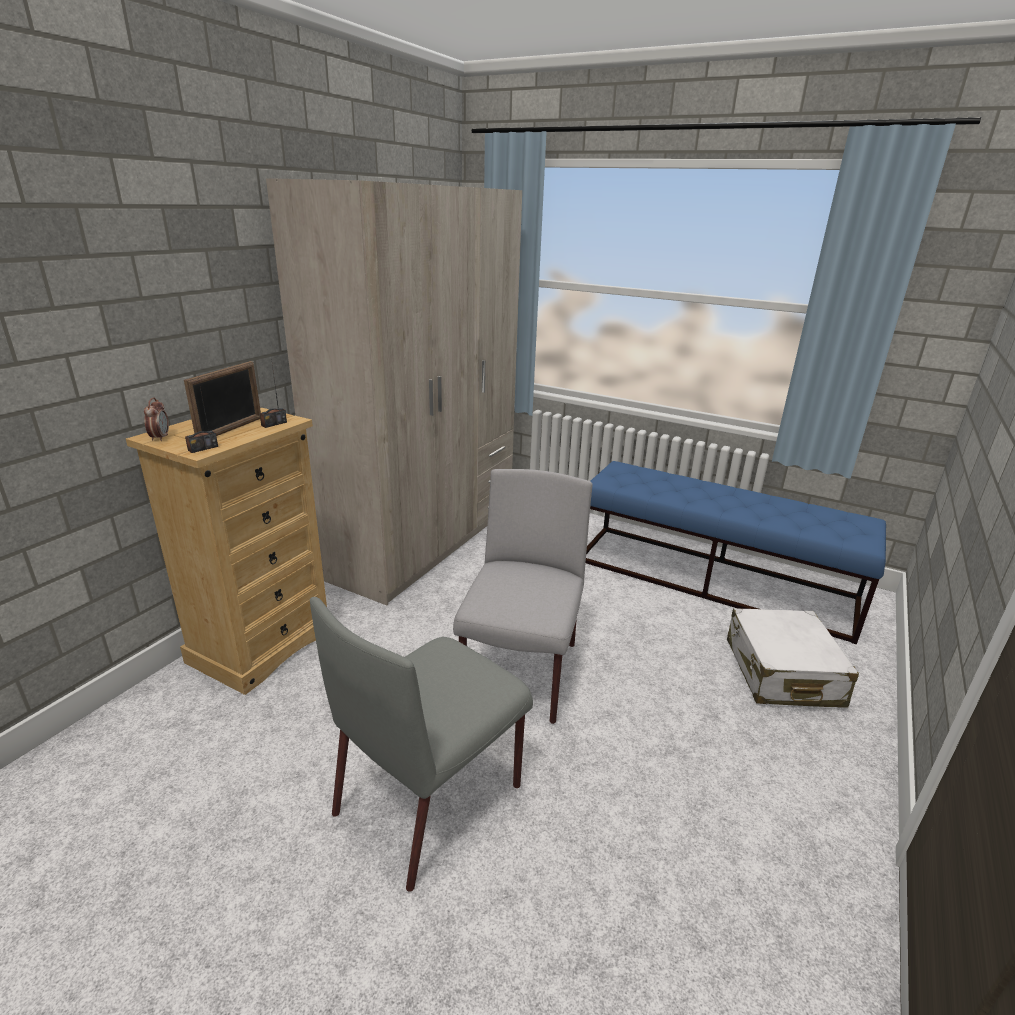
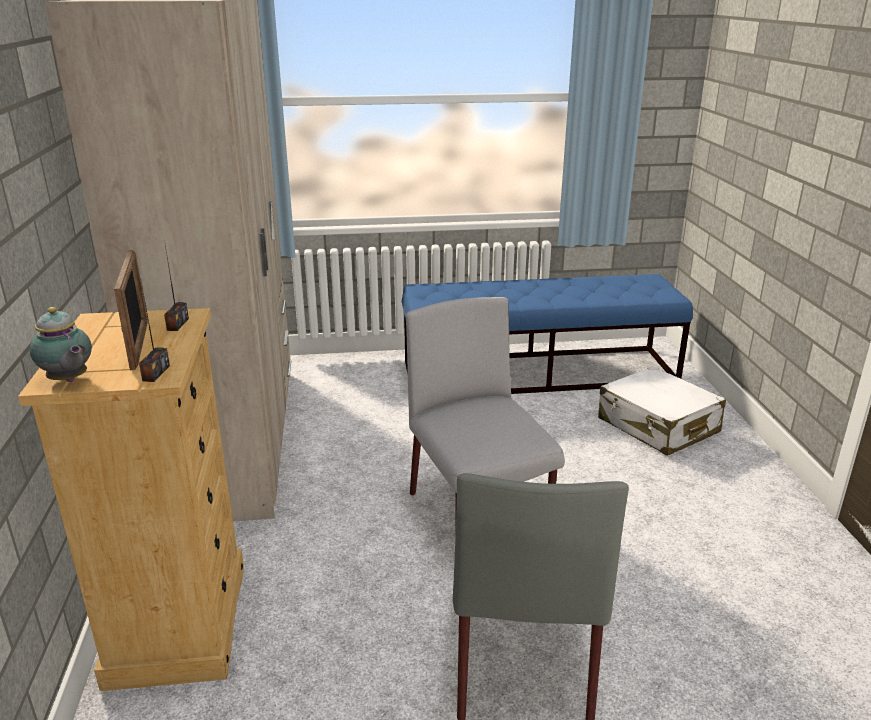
camera: 35 degrees left, 0 degrees up
(160, 438) = (68, 380): alarm clock -> teapot

